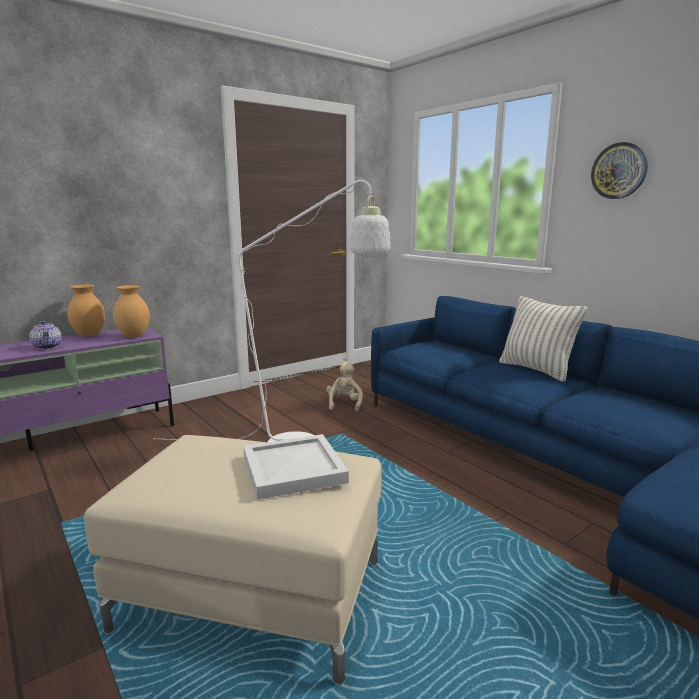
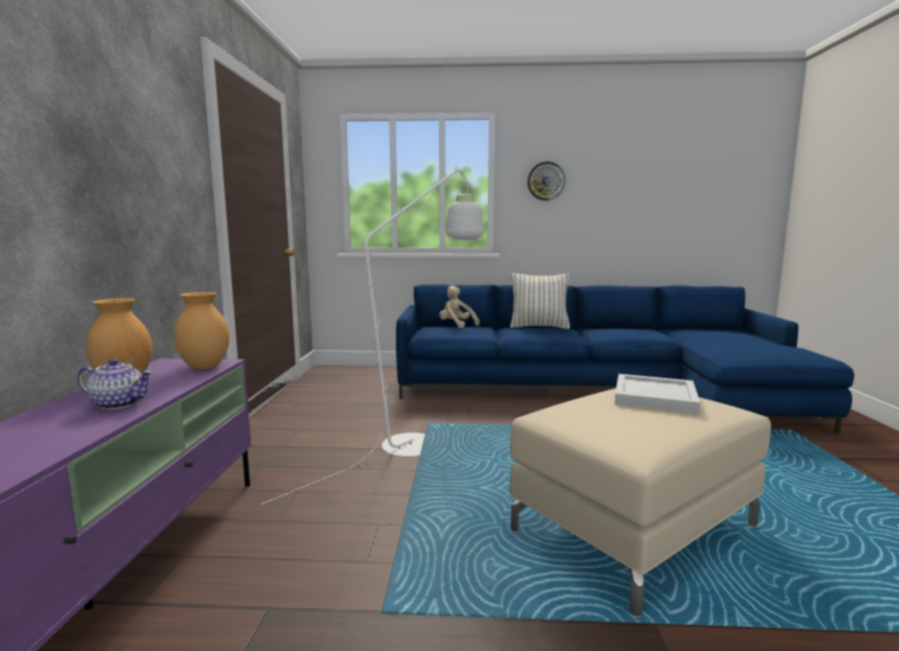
camera: 50 degrees left, 5 degrees down
(344, 404) = (375, 405): beige plush toy -> beige plush toy (456, 325)

